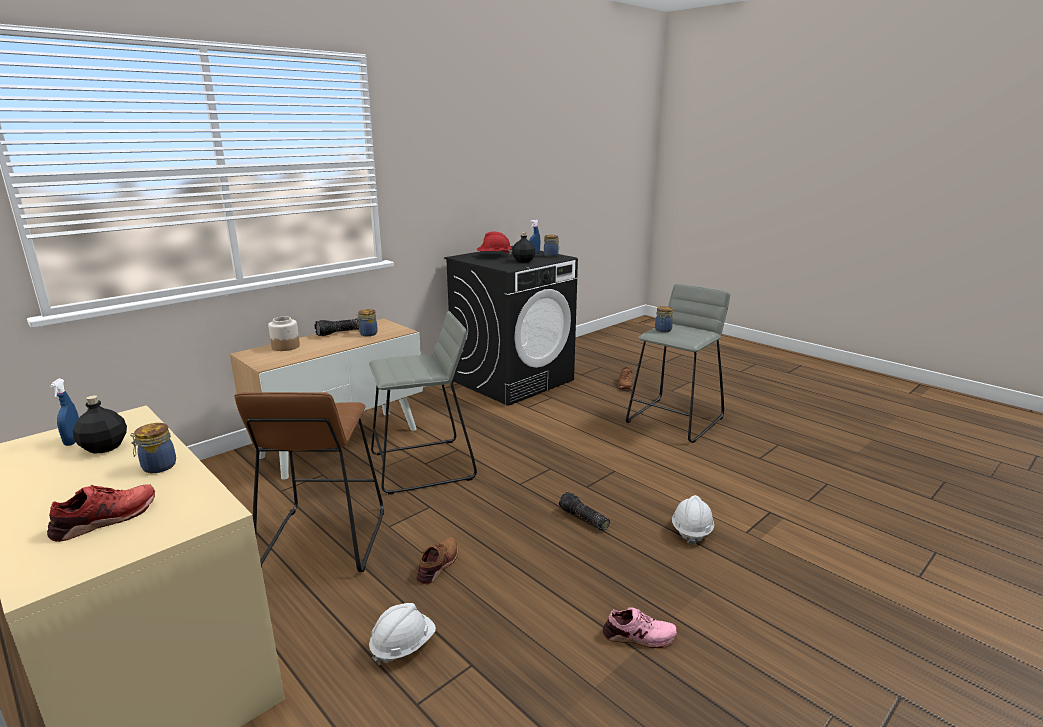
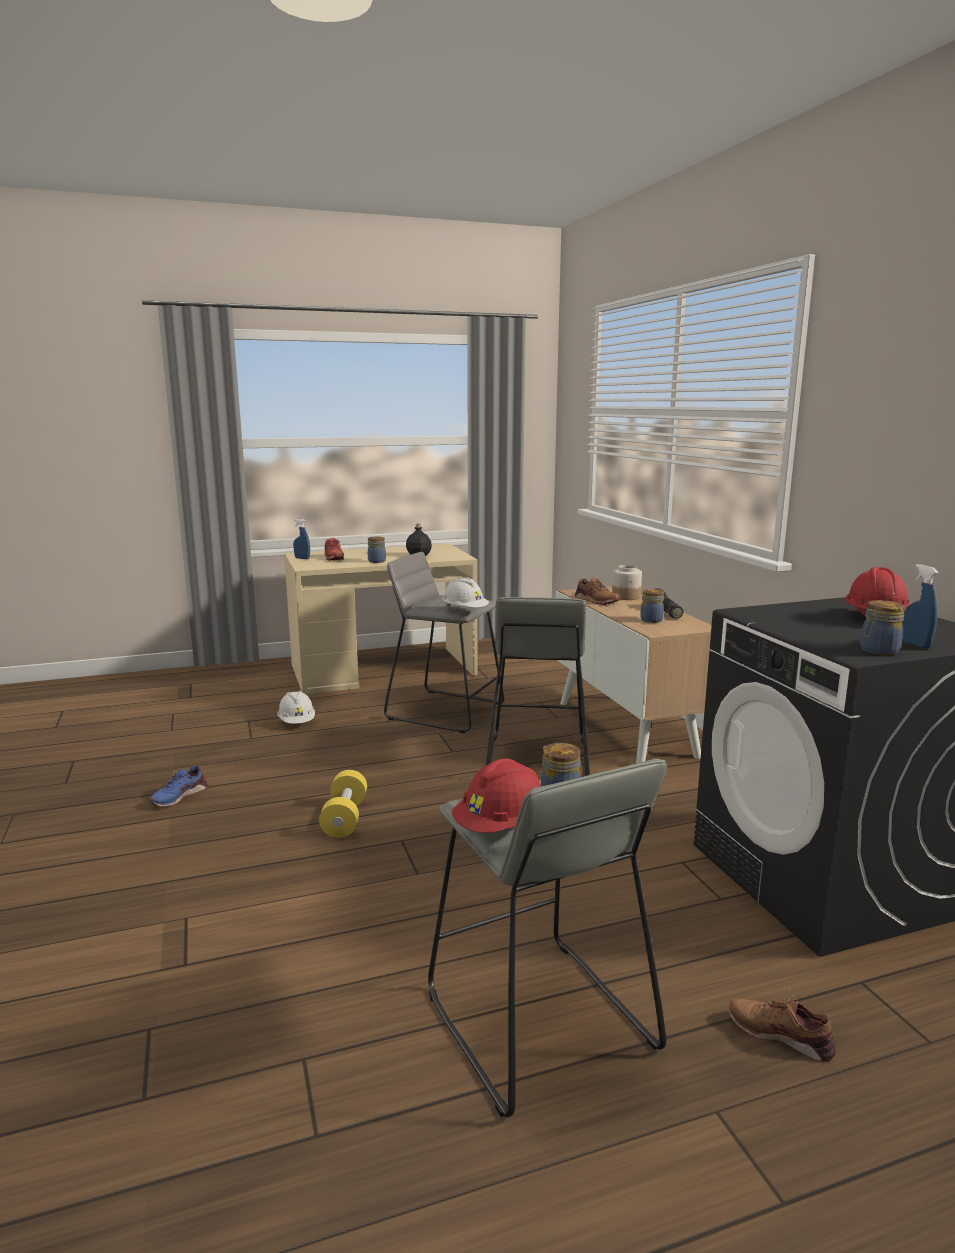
camera: 115 degrees right, 5 degrees down
(73, 441) = (436, 552): blue spray bottle -> blue spray bottle (302, 558)
(323, 539) = (446, 710): brown stool -> grey stool
(438, 565) = (362, 743): brown shoe -> brown shoe (596, 600)
(523, 261) = (812, 627): black bottle -> none
(583, 519) = (345, 818): flashlight -> yellow dumbbell
(639, 636) = (178, 796): pink shoe -> blue shoe
(691, 530) = (242, 878): white hard hat -> white hard hat (465, 611)
(699, 334) = (501, 826): none -> red hard hat

